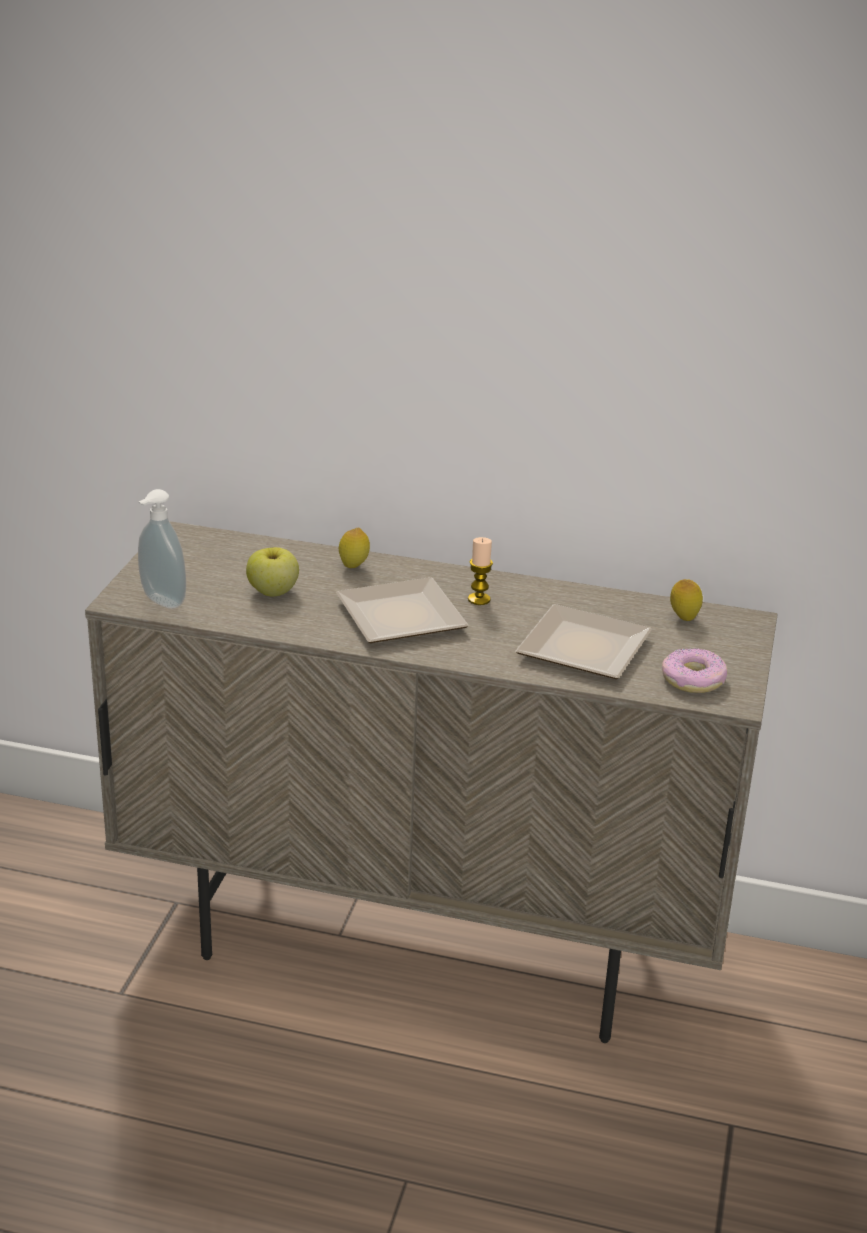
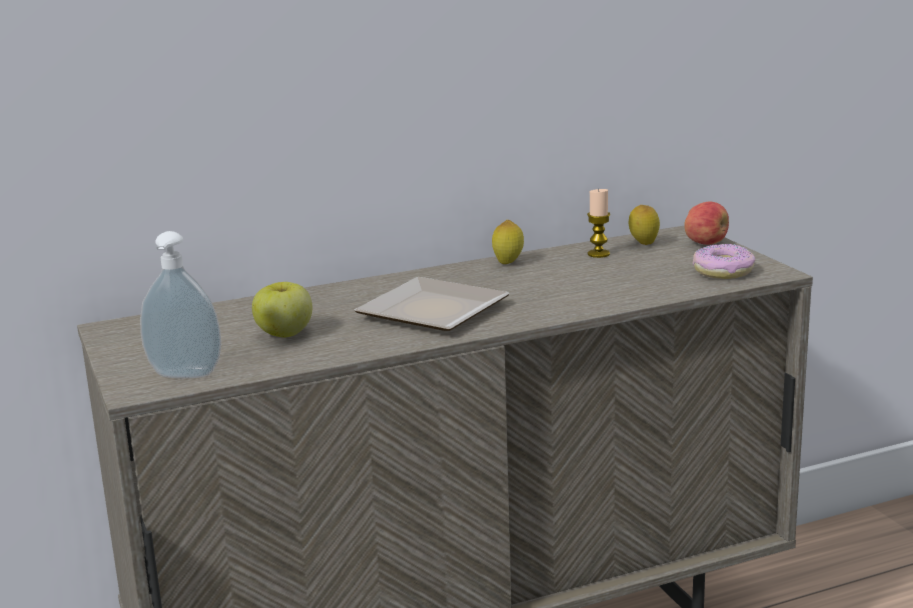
camera: 35 degrees left, 10 degrees down
(354, 567) = (327, 297): lemon -> lemon (508, 263)
(479, 599) = (474, 282): candle -> candle (598, 254)
(581, 646) = (607, 281): plate -> none
(740, 641) = (706, 243): none -> apple

